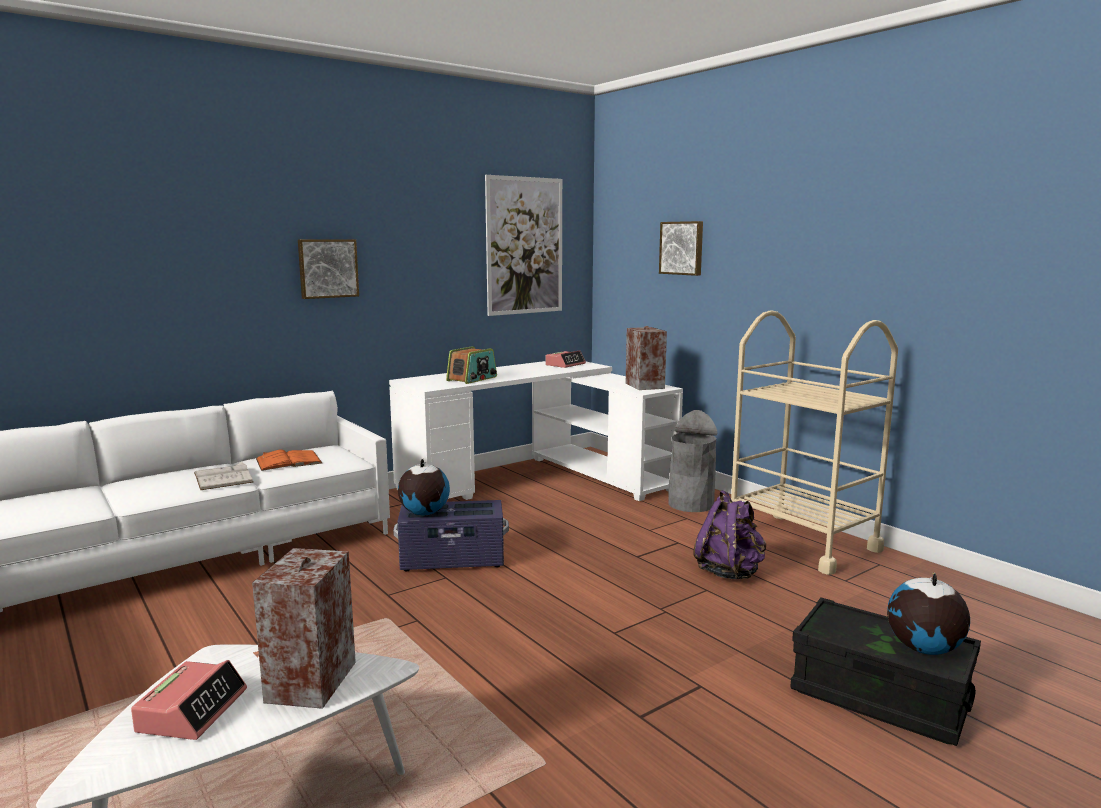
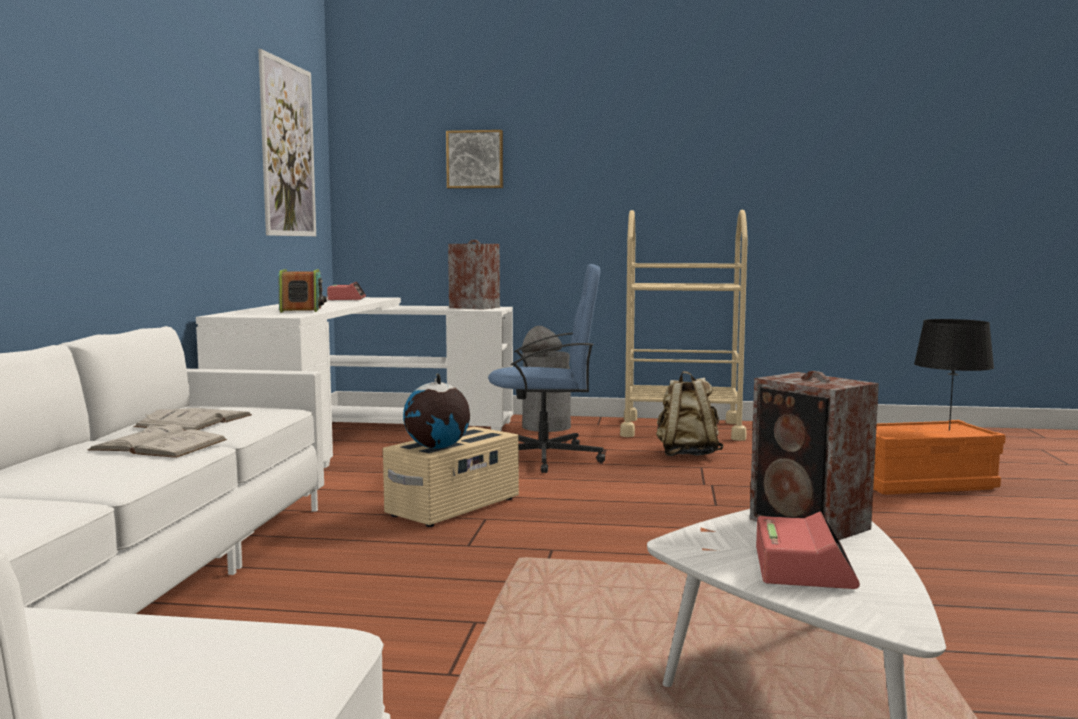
camera: 45 degrees left, 5 degrees down
(192, 710) = (803, 567): alarm clock -> alarm clock turned 45 degrees clockwise
(288, 461) = (194, 421): orange book -> white book
(328, 268) = (135, 142): picture -> none
(453, 560) = (454, 507): purple storage box -> beige storage box
(612, 536) = (546, 458): none -> blue office chair
(729, 572) = (687, 455): purple backpack -> beige backpack
(879, 697) = (920, 483): black storage box -> orange storage box
(923, 649) = (949, 430): globe -> black table lamp

